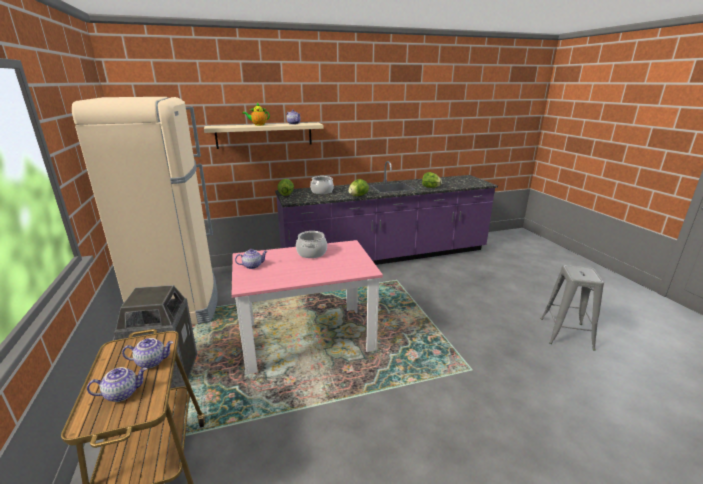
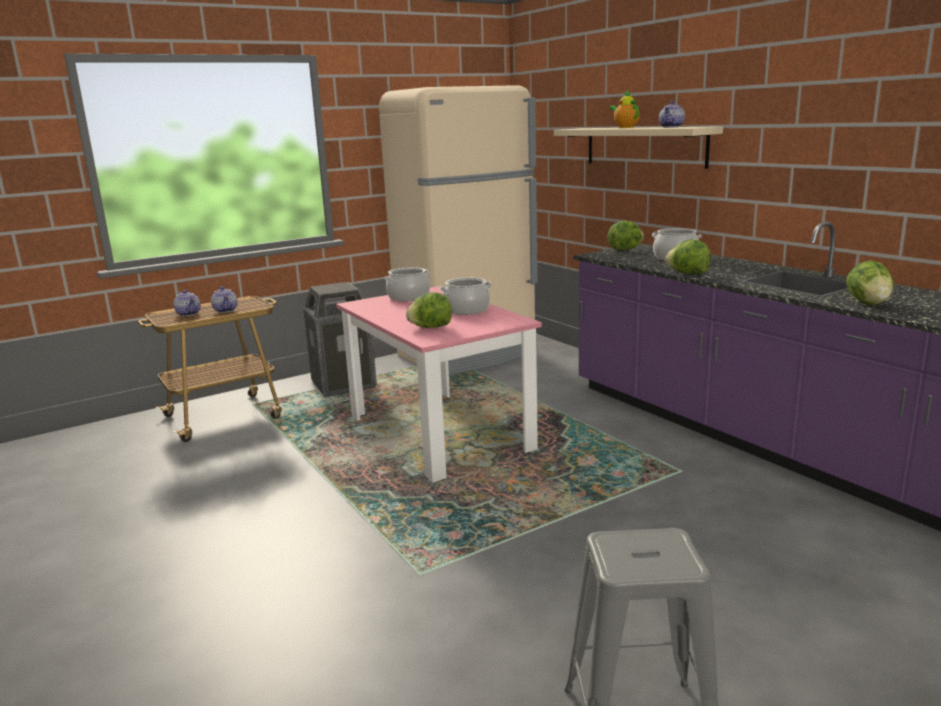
camera: 75 degrees right, 5 degrees down
(252, 266) = (408, 297): teapot -> cooking pot
(342, 267) = (430, 327): none -> lettuce

